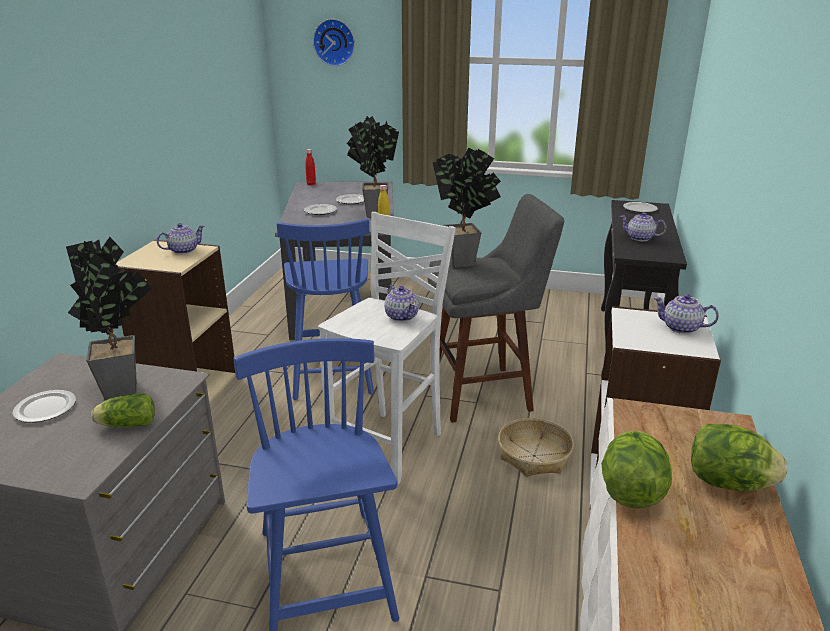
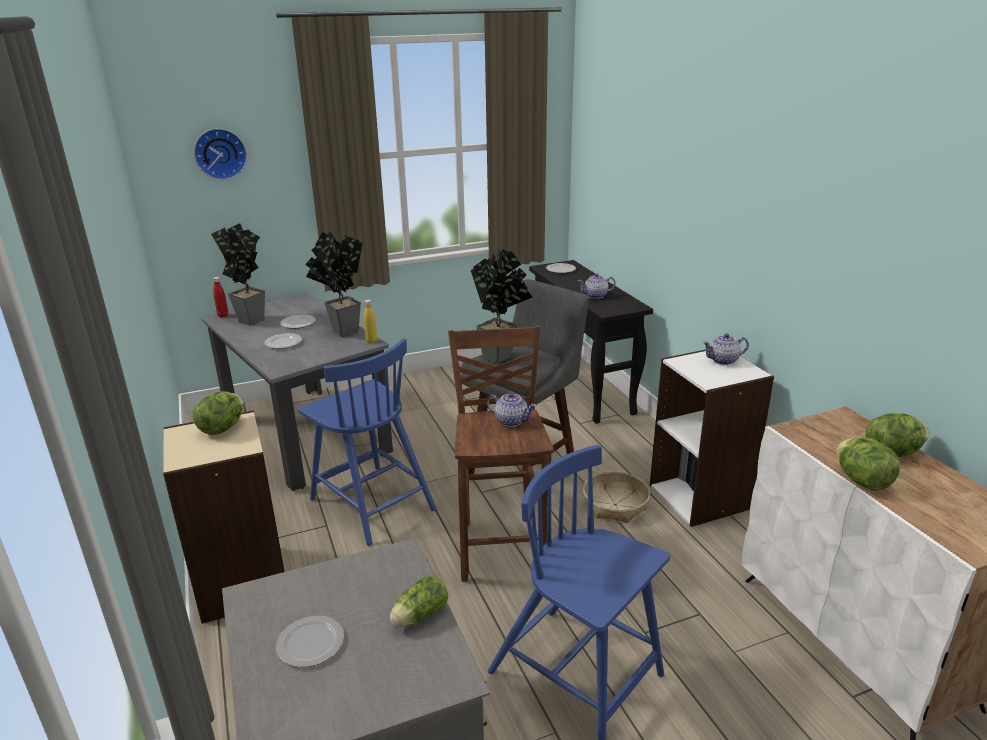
camera: 35 degrees left, 0 degrees up
(125, 386) = (356, 585): potted plant -> potted plant (250, 319)
(183, 250) = (222, 428): teapot -> lettuce
(389, 445) = (501, 546): white stool -> brown stool

